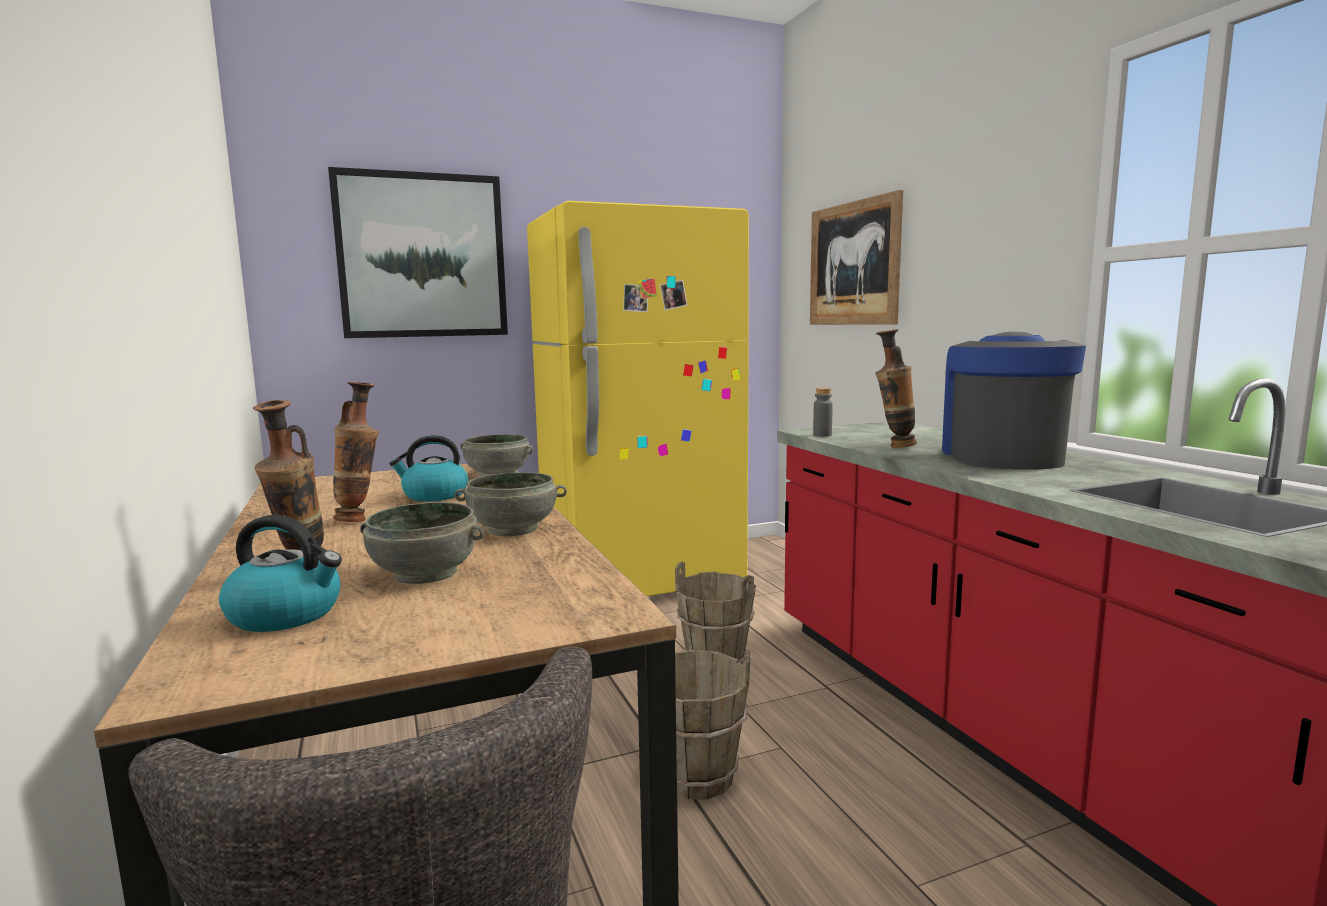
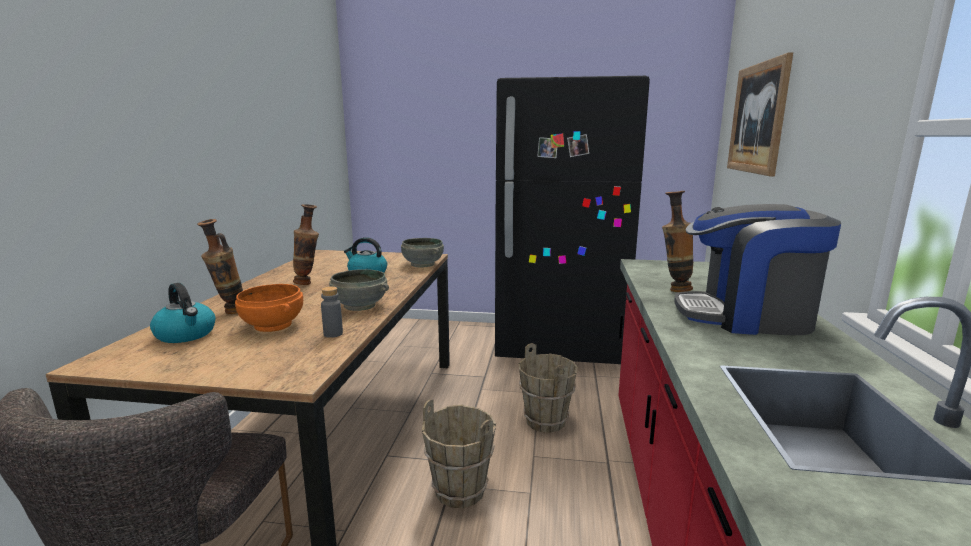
camera: 30 degrees right, 5 degrees up
(422, 256) = (441, 114): picture -> none
(426, 573) = (274, 325): grey bowl -> orange bowl
(641, 579) = (559, 346): yellow fridge -> black fridge
(822, 435) = (643, 269): grey bottle -> grey bottle (333, 334)
(1002, 456) = (746, 317): coffee machine -> coffee machine turned 120 degrees counterclockwise

